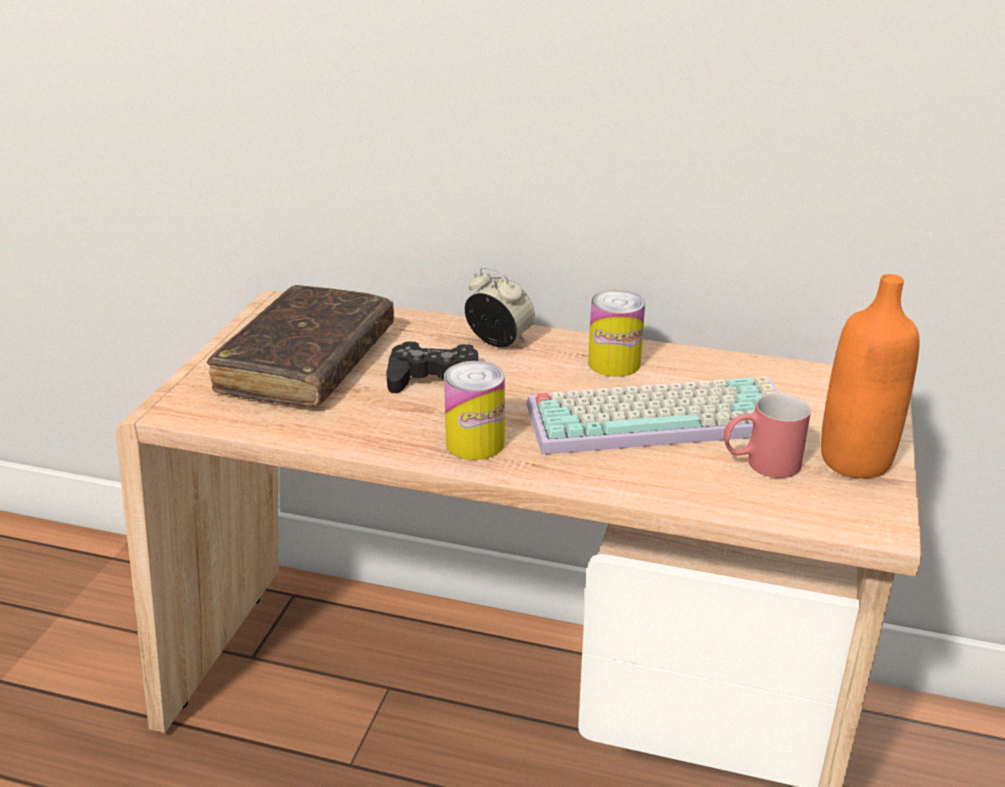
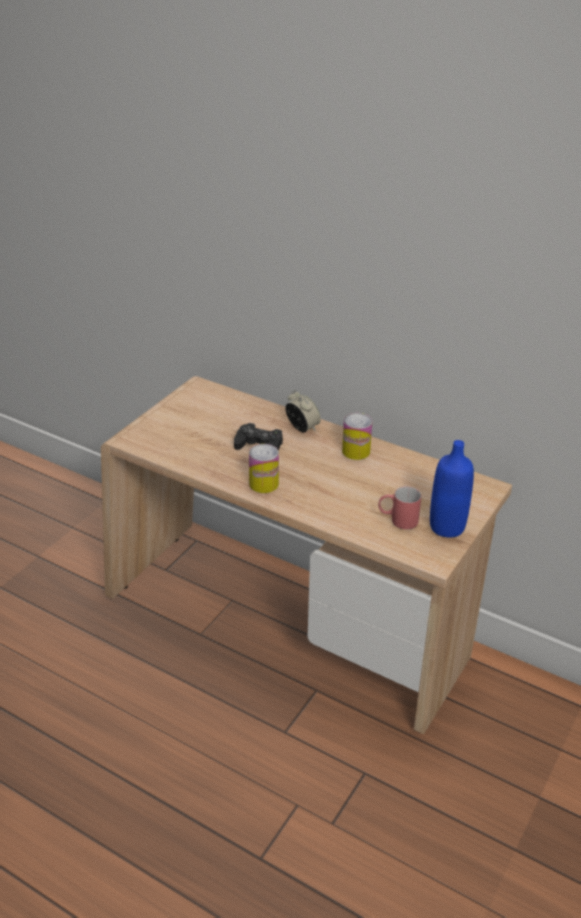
camera: 15 degrees right, 5 degrees up
(307, 362) = (200, 424): brown book -> none
(662, 416) = (364, 485): keyboard -> none
(855, 460) = (447, 527): orange bottle -> blue bottle

